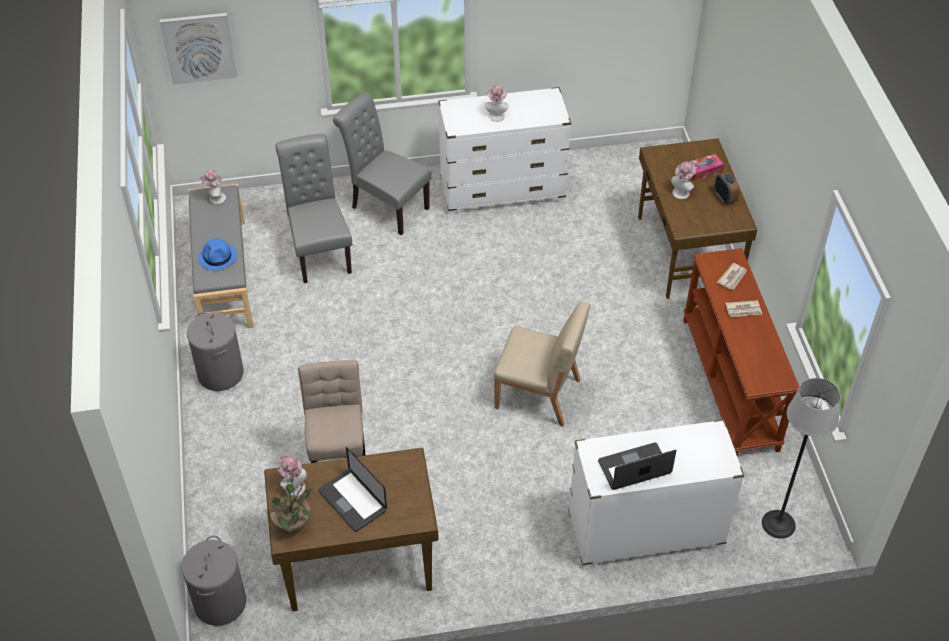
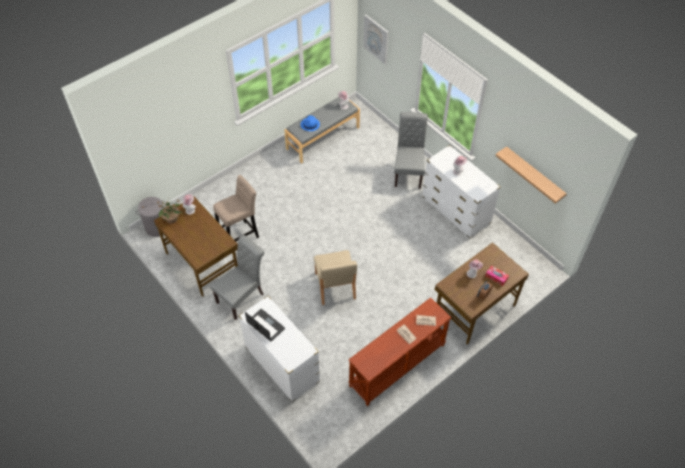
camera: 60 degrees right, 5 degrees up
(220, 373) = (269, 166): grey laundry basket -> none
(319, 251) = (362, 162): grey chair -> grey chair (243, 297)
(352, 501) = (194, 233): laptop -> none
(598, 27) = (534, 175): none -> shelf
(778, 524) = (320, 423): floor lamp -> none

